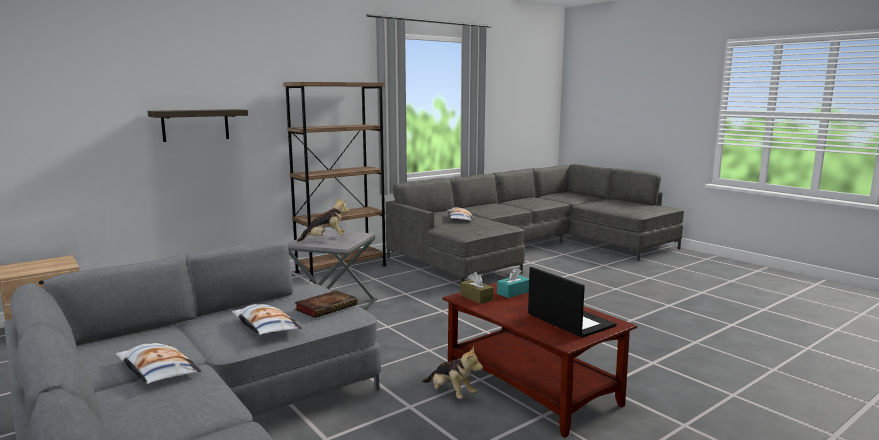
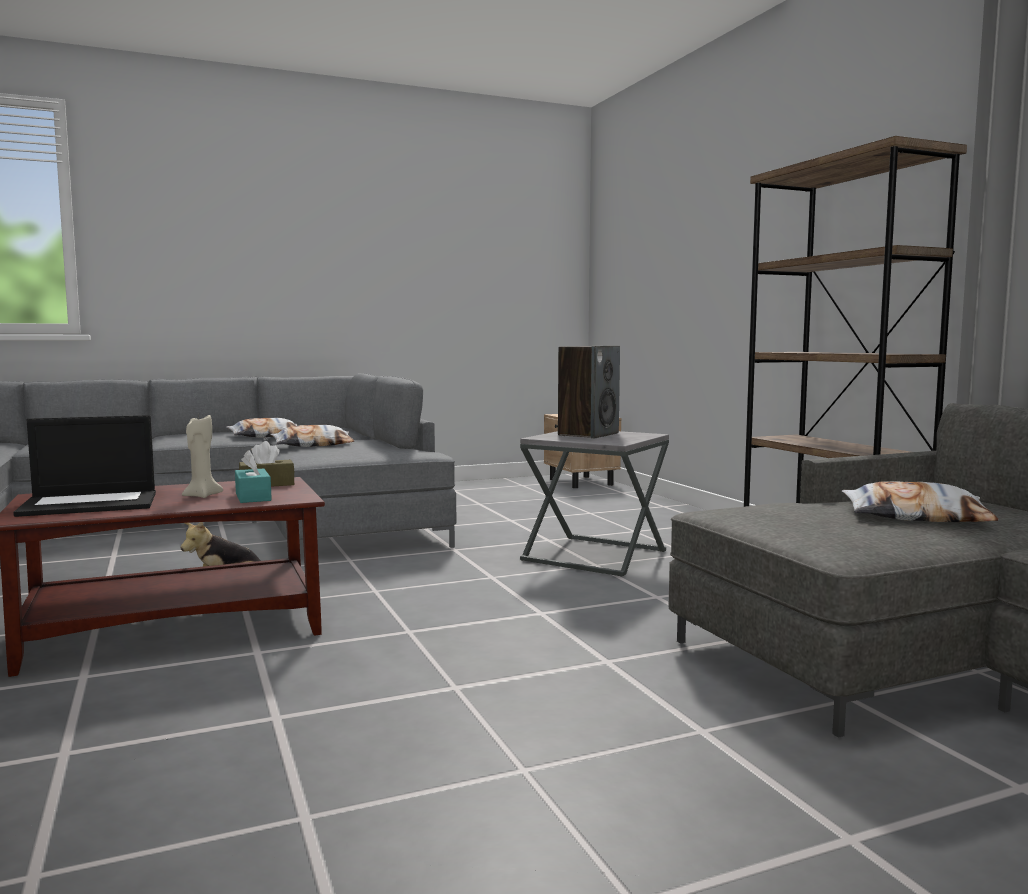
camera: 105 degrees right, 5 degrees down
(195, 125) = (719, 269): shelf -> none
(325, 239) = (588, 434): plush toy -> speaker
(327, 307) = (337, 453): book -> none
(522, 303) = (202, 496): none -> beige candle

